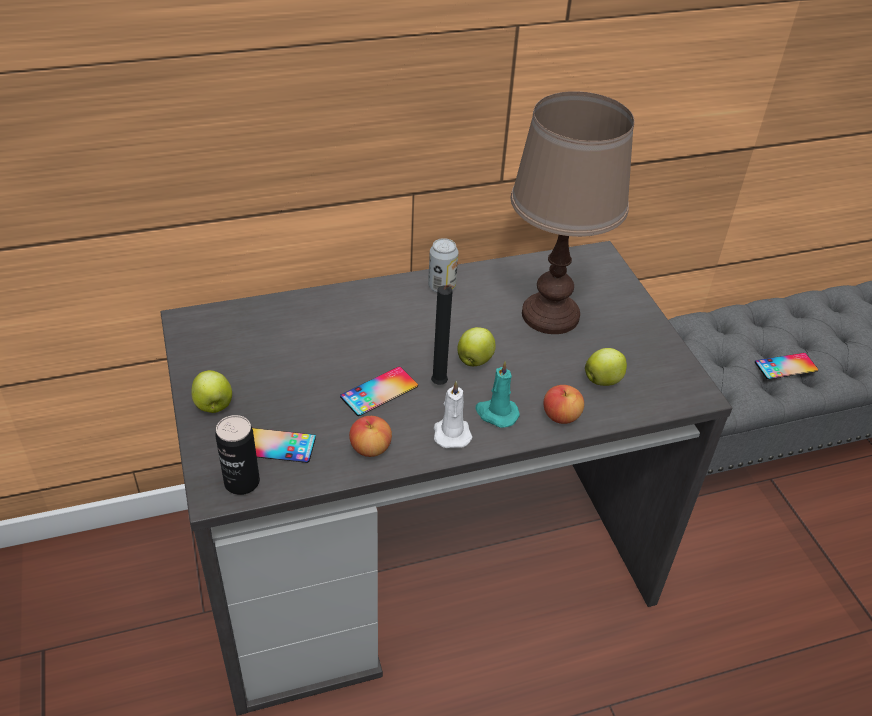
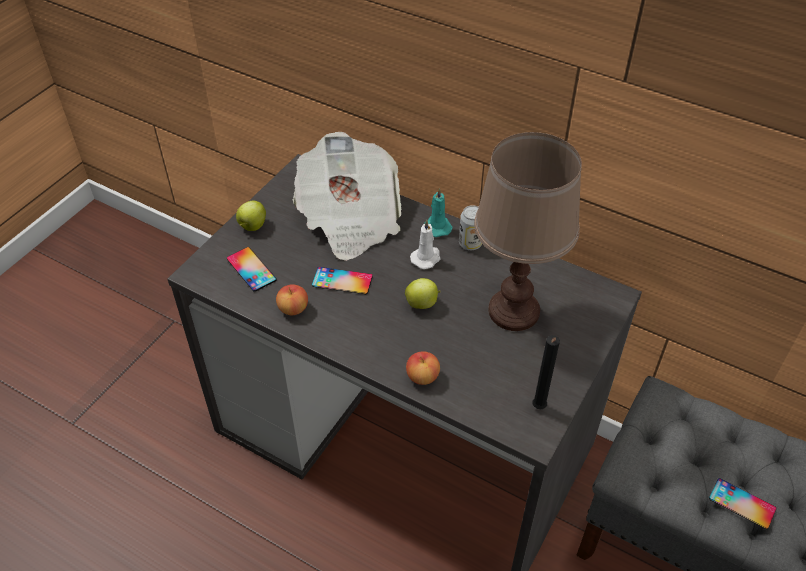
camera: 50 degrees right, 5 degrees up
(242, 482) = (212, 277): can -> none
(305, 335) = (349, 219): none -> newspaper
(440, 386) = (379, 303): black candle -> black candle (538, 408)
(451, 432) = (346, 334): white candle -> white candle (426, 258)
(496, 413) = (387, 344): turquoise candle -> turquoise candle (437, 226)
(603, 380) = (483, 377): apple -> none

